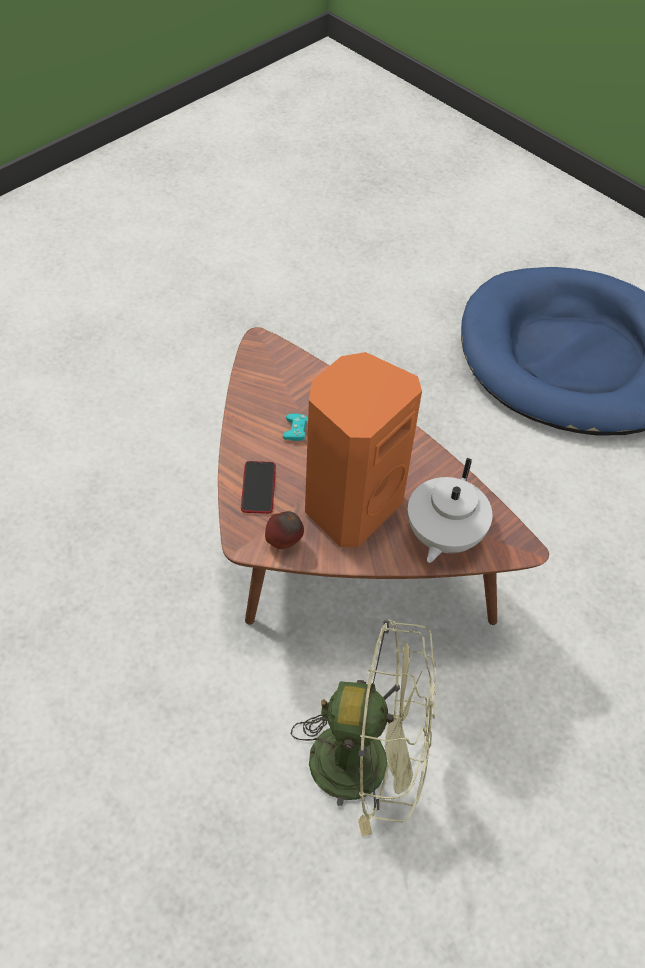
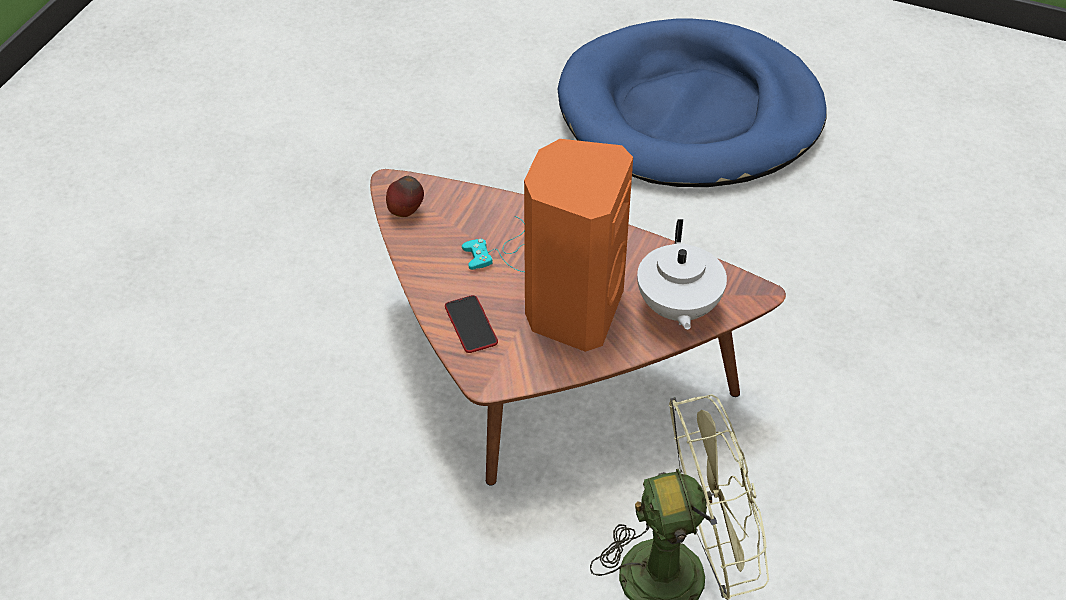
camera: 20 degrees left, 5 degrees down
(284, 542) = (526, 367): apple -> apple (406, 212)

